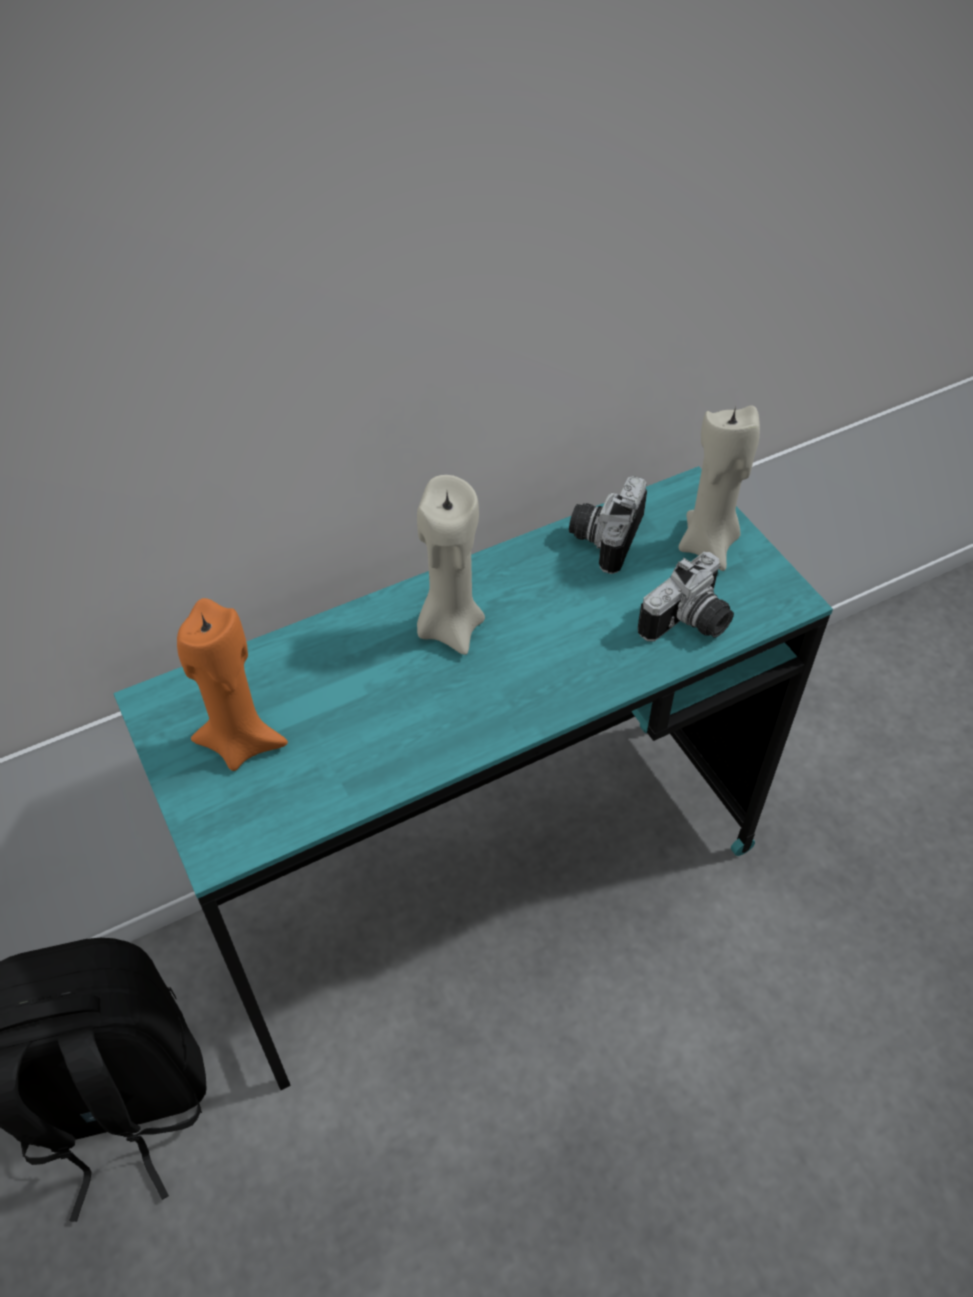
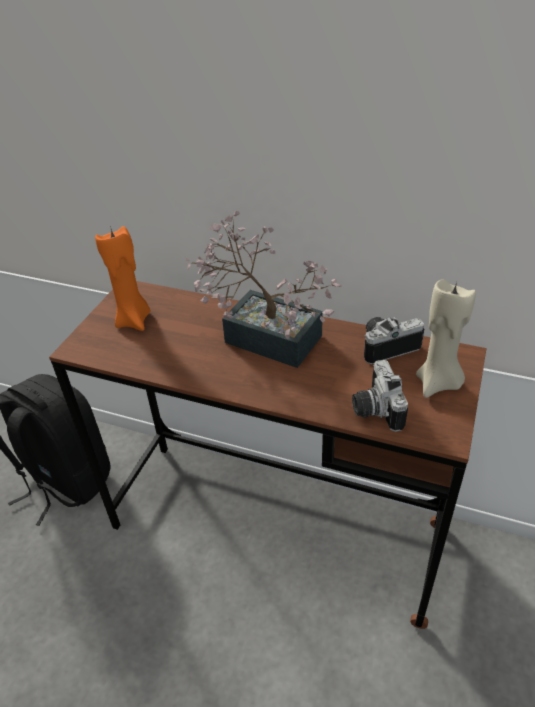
camera: 50 degrees right, 10 degrees down
(450, 627) = (264, 335): beige candle -> potted plant
(486, 887) = (275, 526): turquoise desk -> brown desk
(690, 624) = (374, 409): camera -> camera turned 75 degrees clockwise

